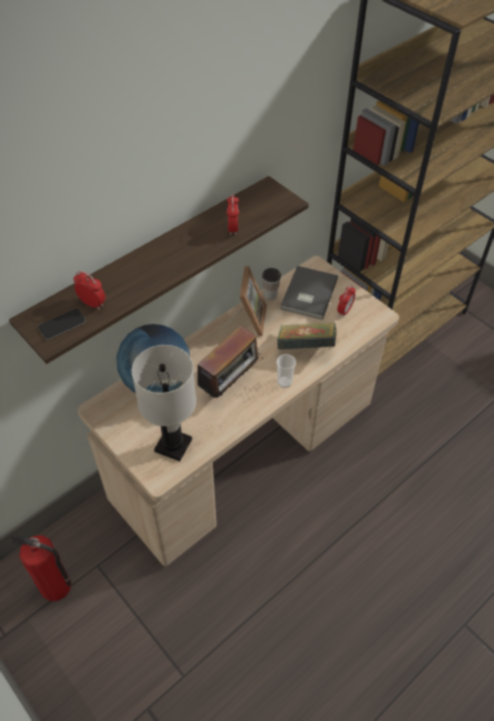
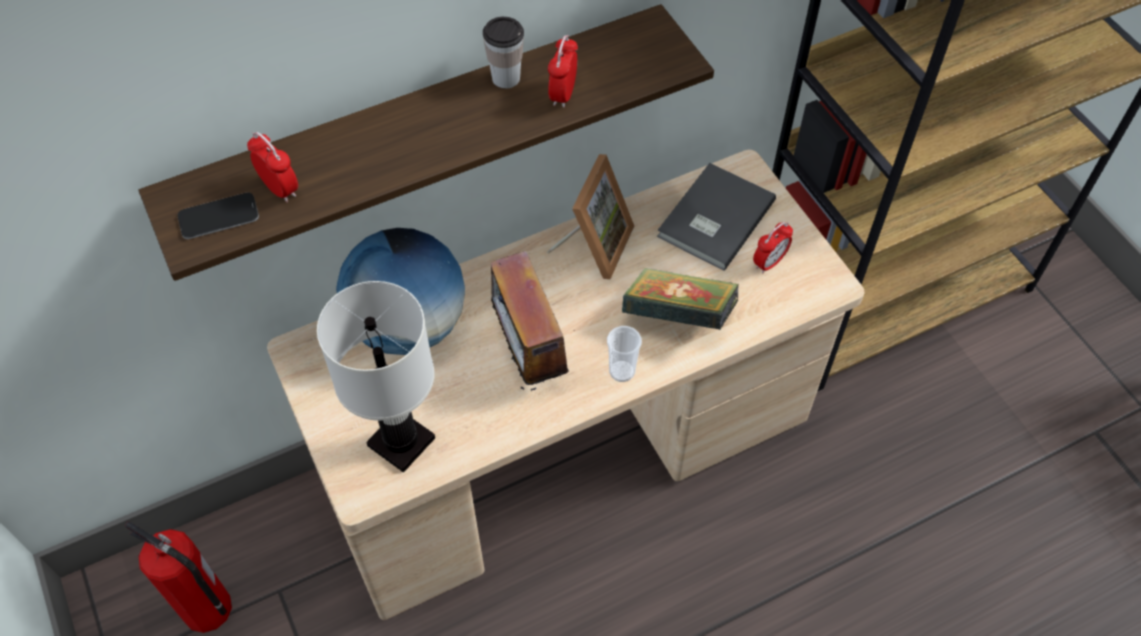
camera: 15 degrees right, 5 degrees up
(230, 383) = (528, 353): radio -> radio turned 105 degrees clockwise
(270, 295) = (648, 207): cup -> cup (506, 78)

